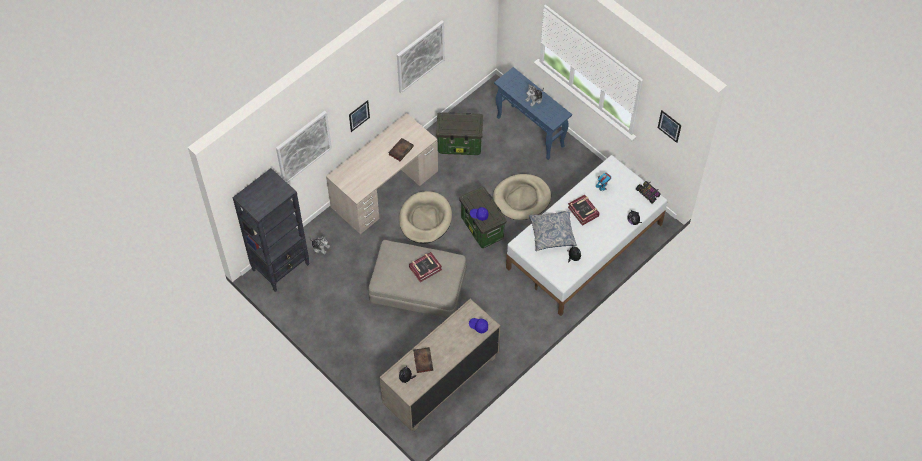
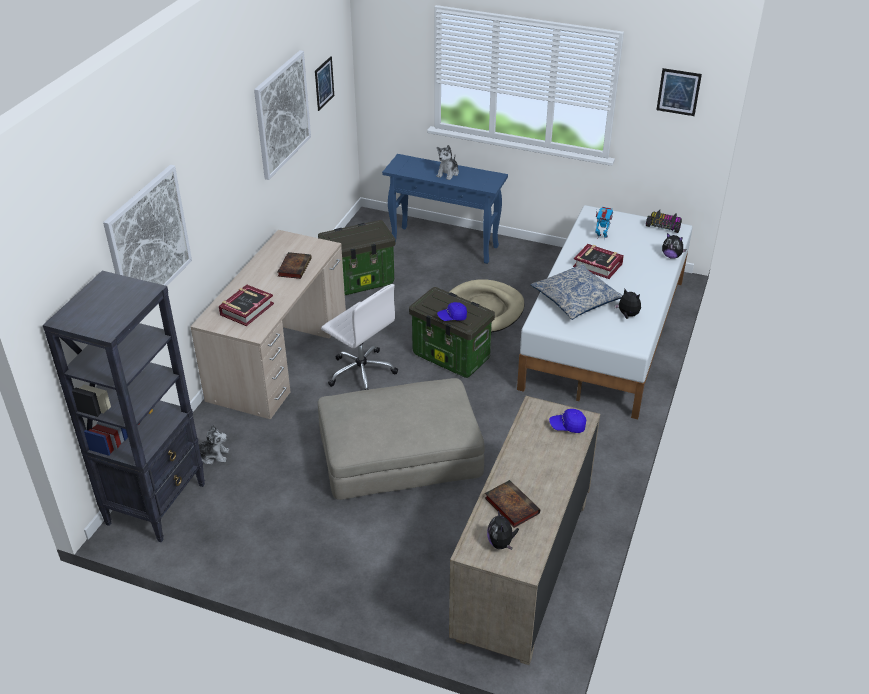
camera: 25 degrees left, 20 degrees down
(359, 115) = (220, 205): picture -> picture (324, 83)
(425, 219) = (361, 371): beige dog bed -> white office chair
(425, 268) = (411, 407): book -> book (246, 309)

